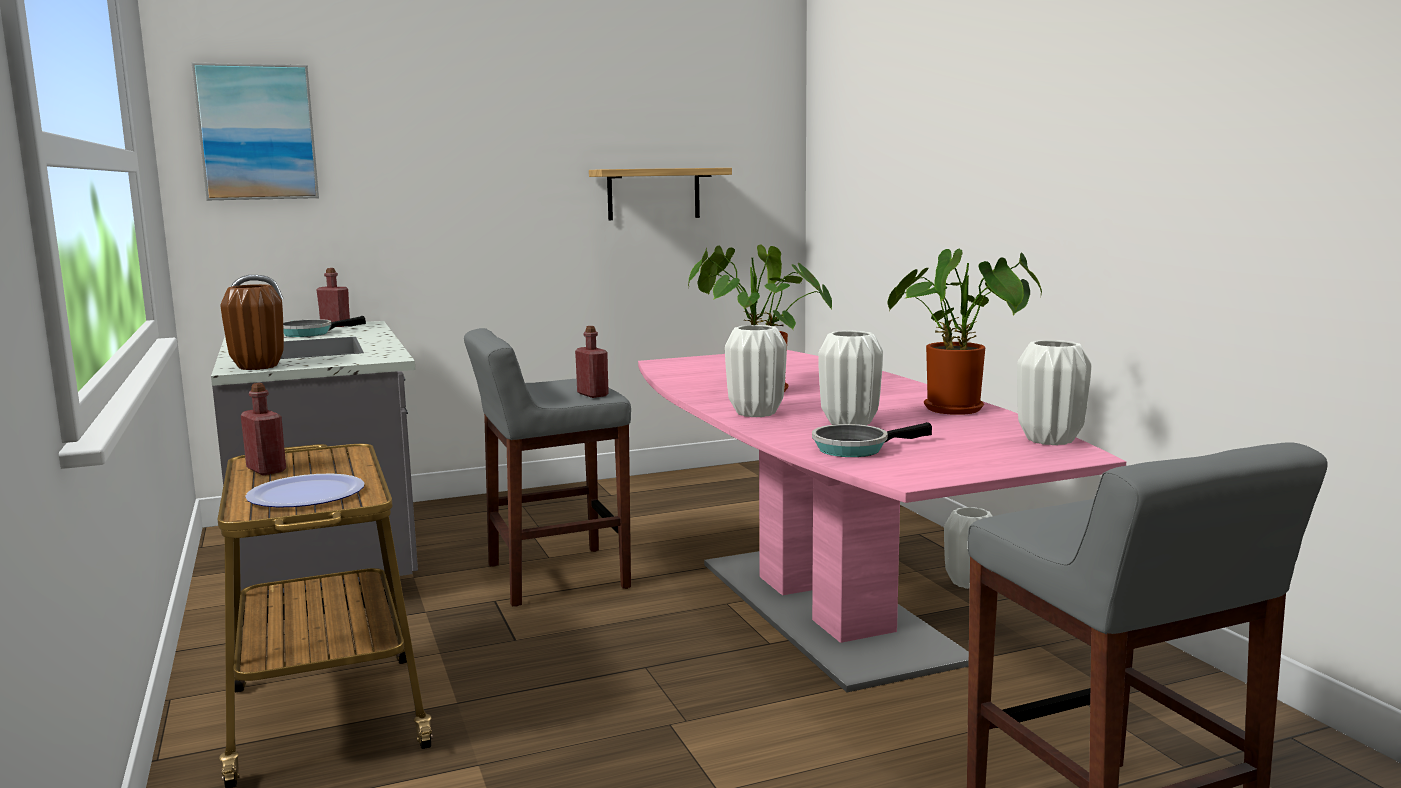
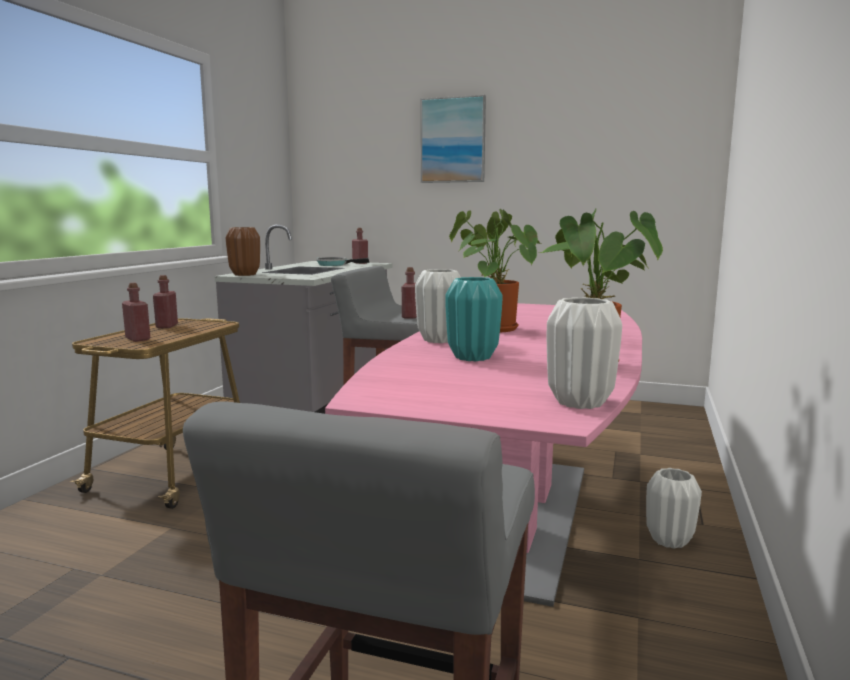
camera: 40 degrees right, 0 degrees up
(257, 132) = (336, 146): picture -> picture (453, 140)
(306, 494) = (138, 339): plate -> red bottle
(653, 194) = (585, 185): shelf -> none
(849, 423) = (472, 357): white vase -> turquoise vase
(855, 448) = (411, 373): frying pan -> none

